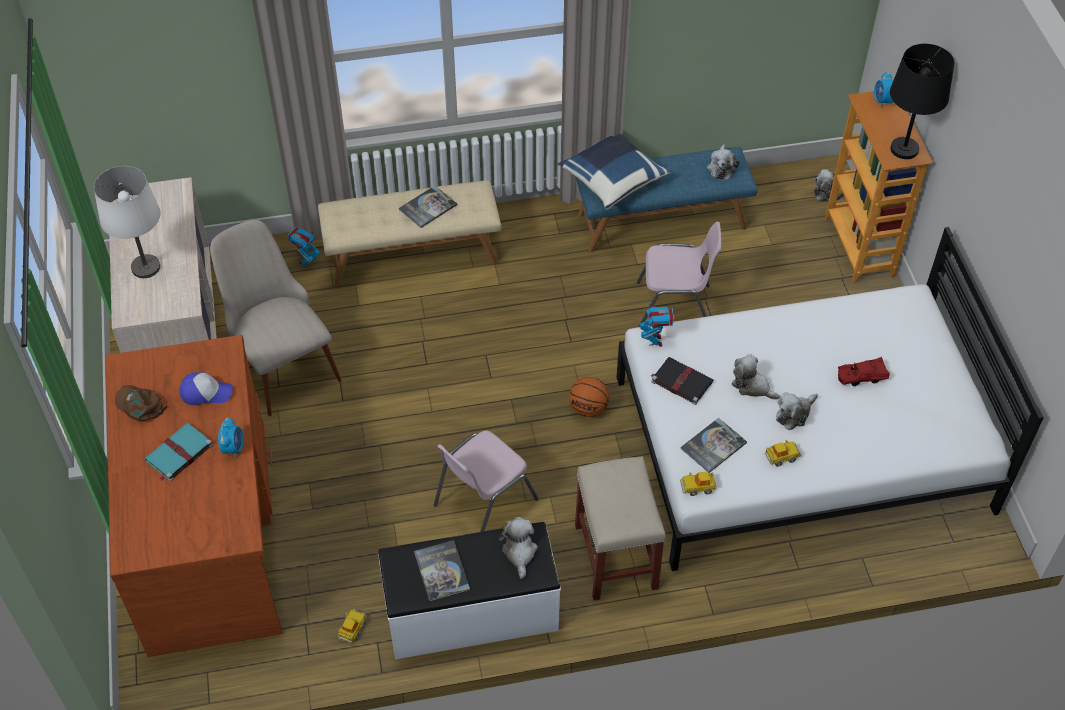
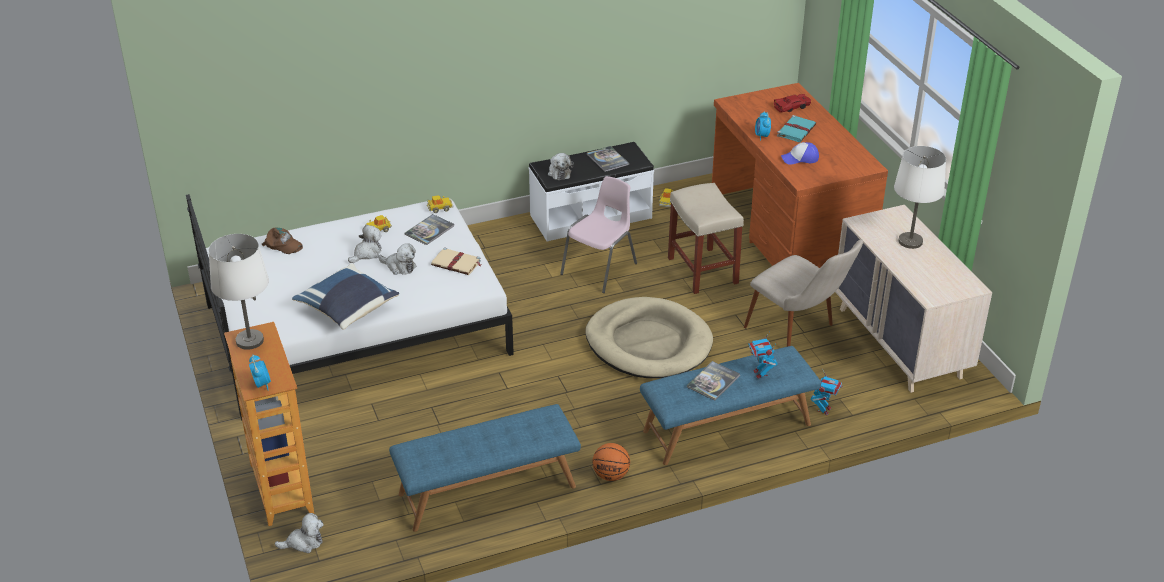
camera: 170 degrees right, 15 degrees down
(140, 405) = (841, 148): brown cap -> brown cap (283, 245)
(412, 254) = (727, 428): beige bench -> blue bench
(458, 372) = (648, 343): none -> beige dog bed
(588, 408) = (533, 331): basketball -> basketball (611, 475)
(613, 180) = (538, 429): blue pillow -> blue pillow (348, 309)
(616, 558) = (496, 251): beige stool -> beige stool (702, 270)
(655, 341) = (480, 286): toy robot -> toy robot (760, 373)
(675, 307) = (467, 413): pink chair -> none
(681, 381) = (457, 263): black book -> beige book
(721, 167) = (427, 455): plush toy -> none
(861, 376) = (309, 280): red toy car -> red toy car (792, 107)
(904, 149) = (249, 341): black table lamp -> white table lamp

